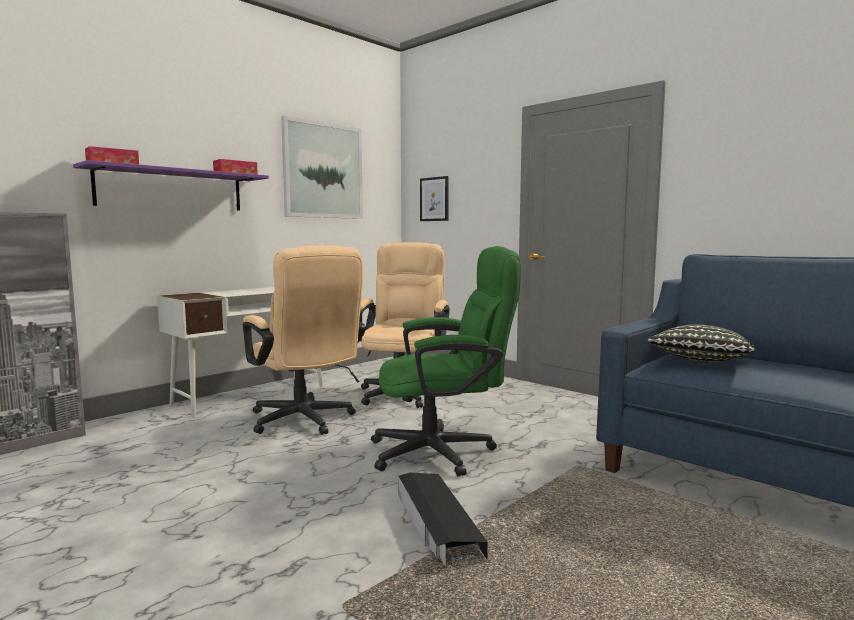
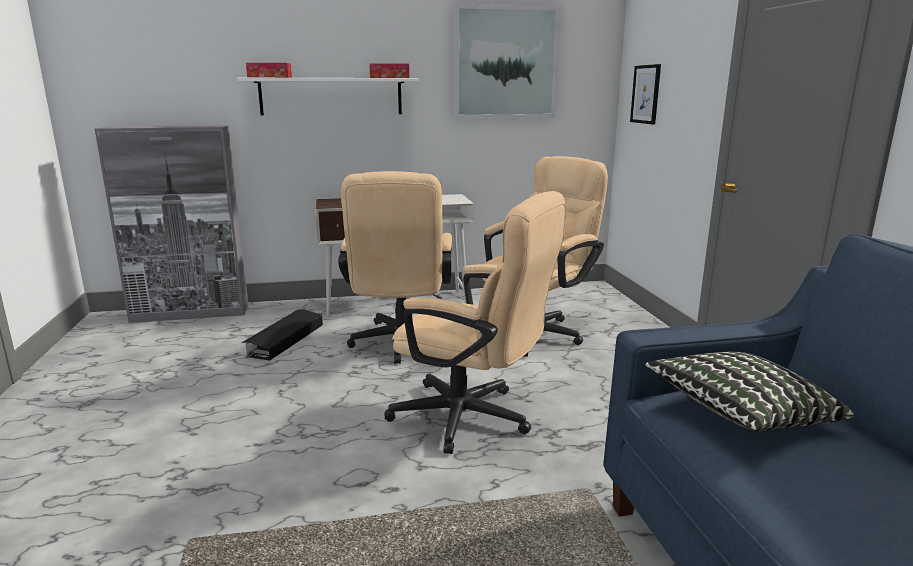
camera: 35 degrees right, 10 degrees up
(171, 190) = (331, 96): purple shelf -> white shelf
(437, 524) = (354, 498): black storage box -> black storage box (284, 340)
(444, 452) = (473, 419): green office chair -> beige office chair

